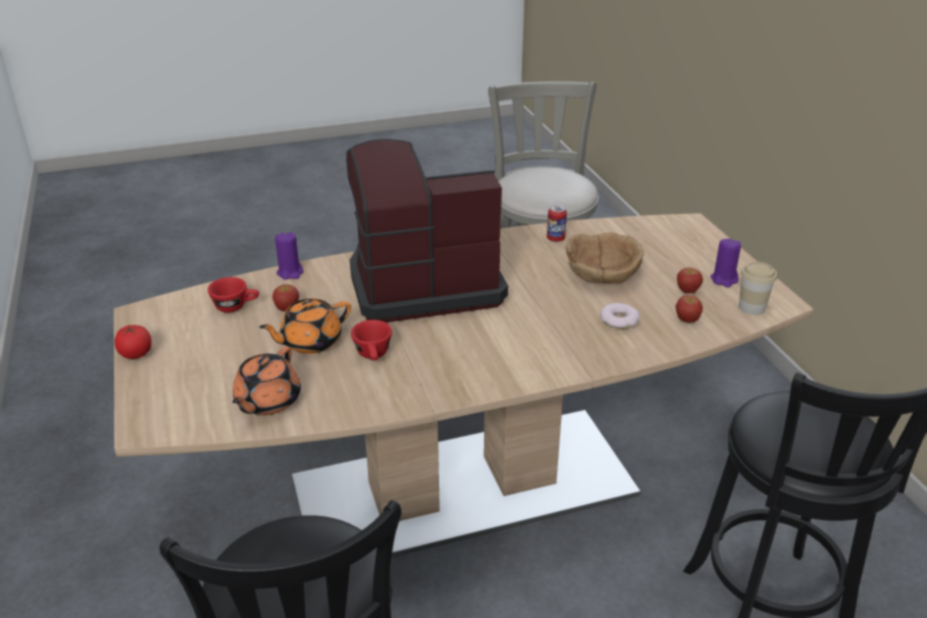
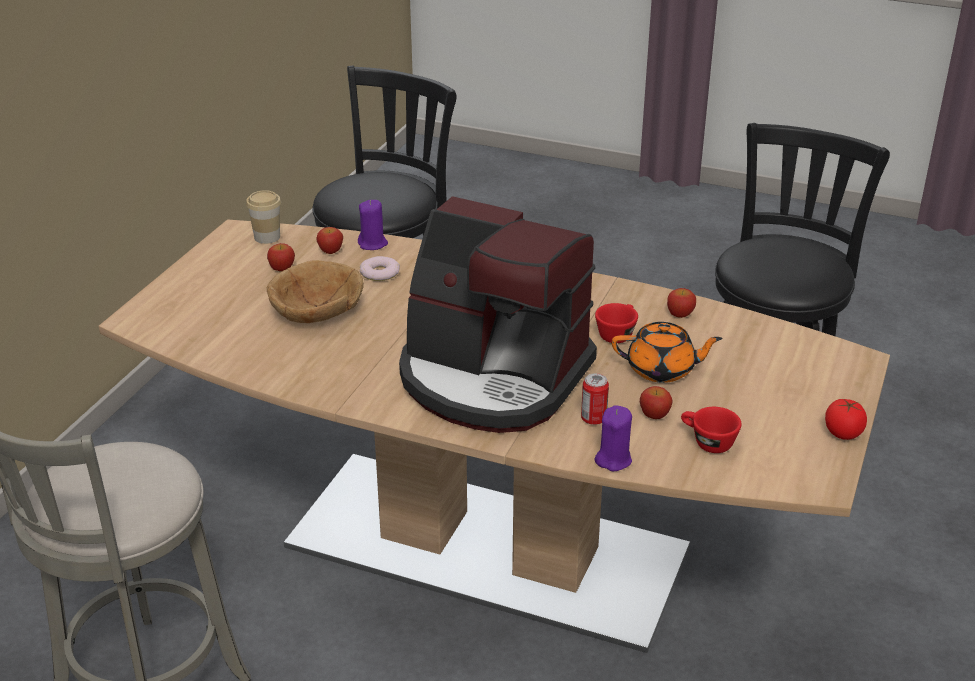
camera: 140 degrees left, 0 degrees up
(267, 401) = (741, 336): orange teapot -> none
(338, 399) = (680, 314): none -> apple
(555, 239) = (287, 365): can -> can (593, 419)
(724, 279) = (235, 262): purple candle -> purple candle (373, 244)

